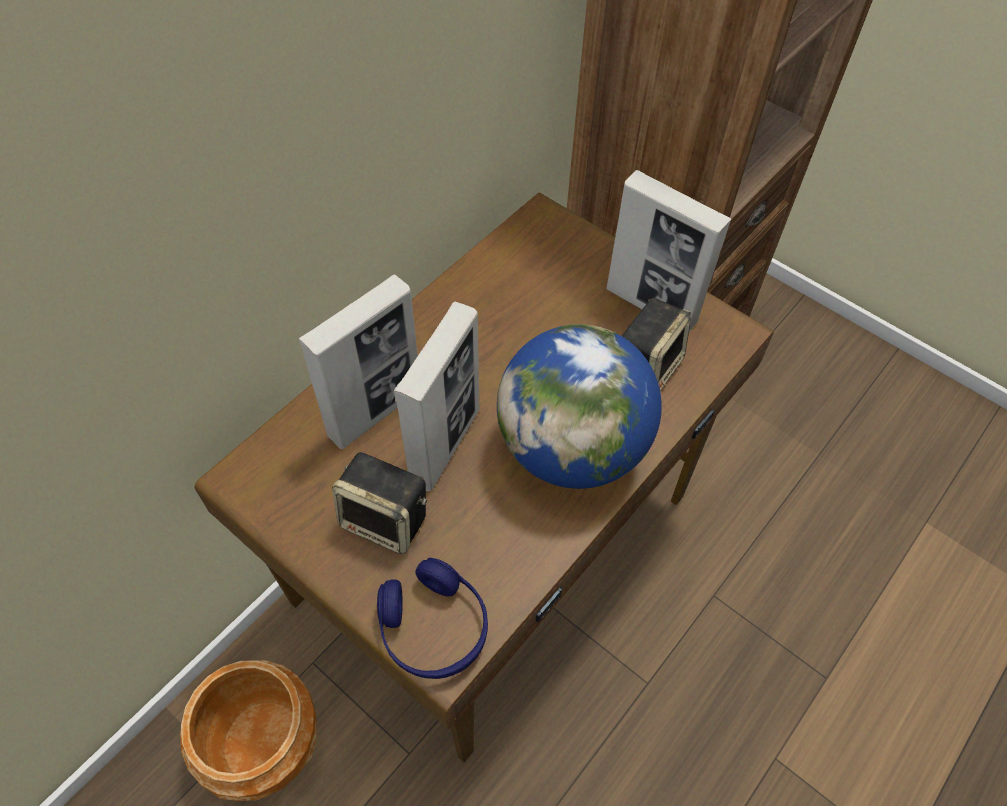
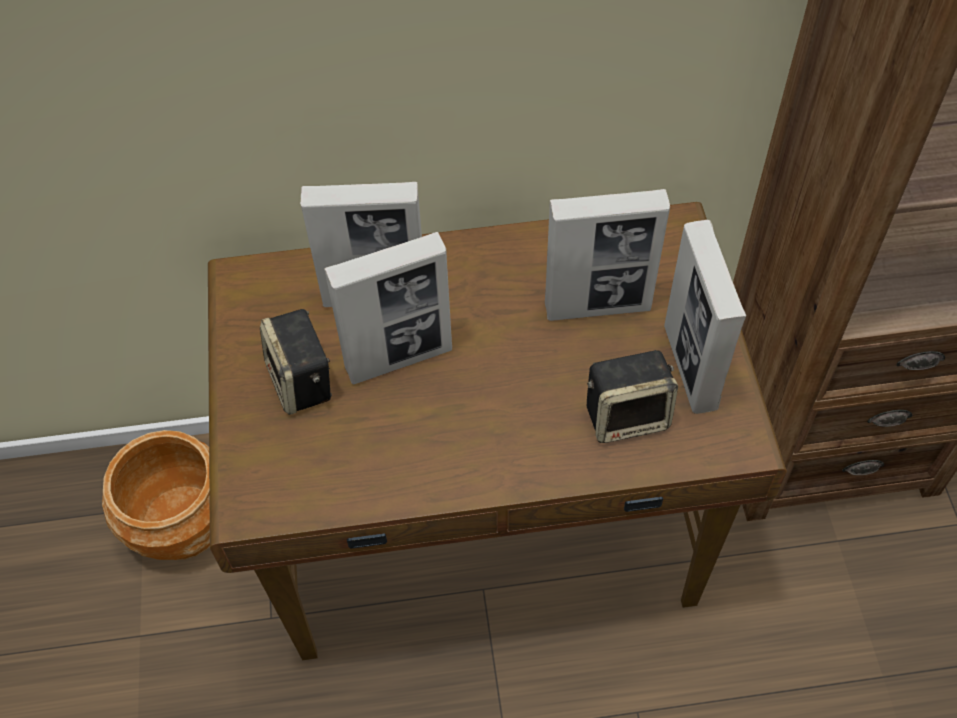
camera: 45 degrees right, 0 degrees up
(433, 627) = (257, 482): blue headphones -> none
(549, 307) = (598, 307): none -> picture frame
(572, 447) = (493, 433): globe -> none

